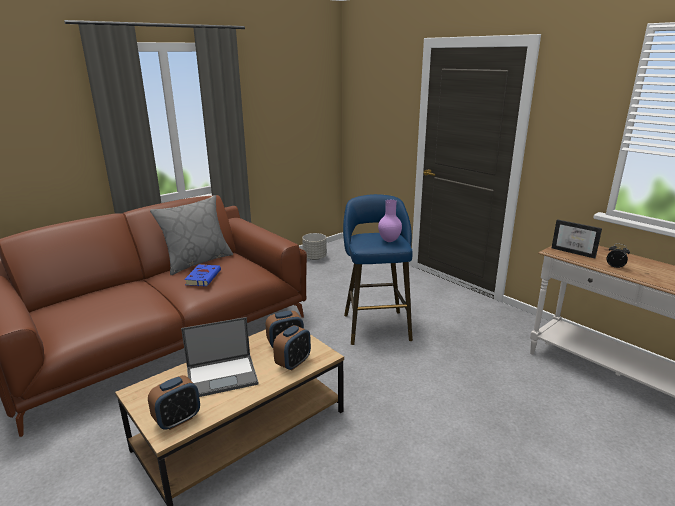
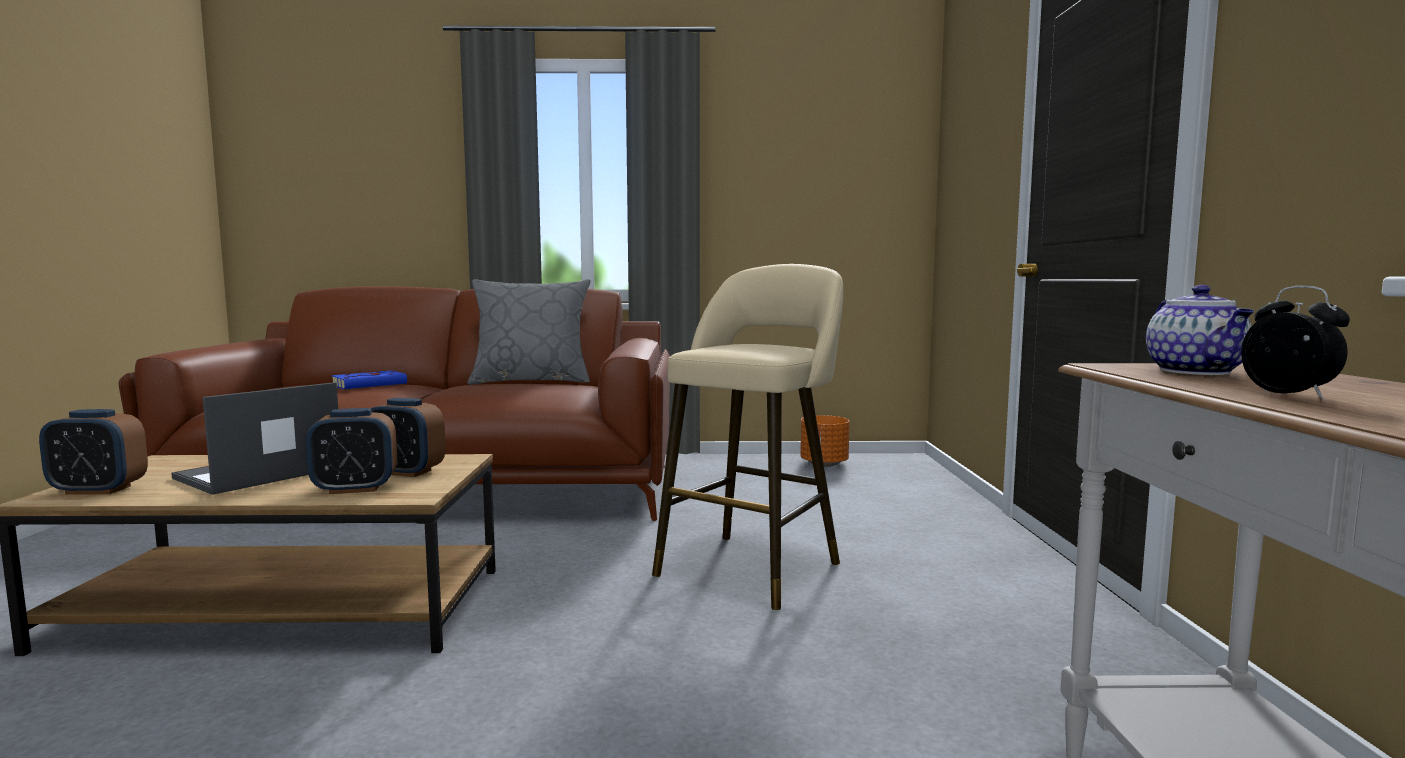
camera: 40 degrees right, 15 degrees down
(203, 277) = (488, 388): blue book -> blue book (372, 384)
(223, 375) = (258, 474): laptop -> laptop turned 105 degrees clockwise
(315, 258) = (824, 464): grey planter -> orange planter
(375, 325) = (753, 566): blue stool -> beige stool
(389, 241) = (759, 347): purple vase -> none
(575, 252) = (1197, 372): picture frame -> teapot

